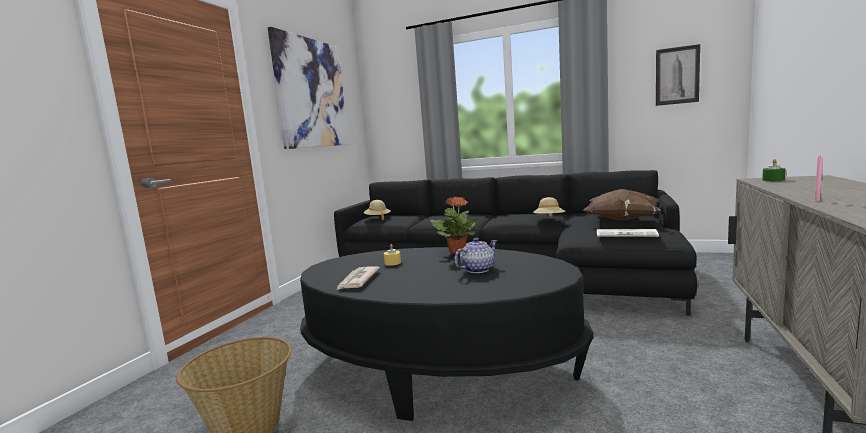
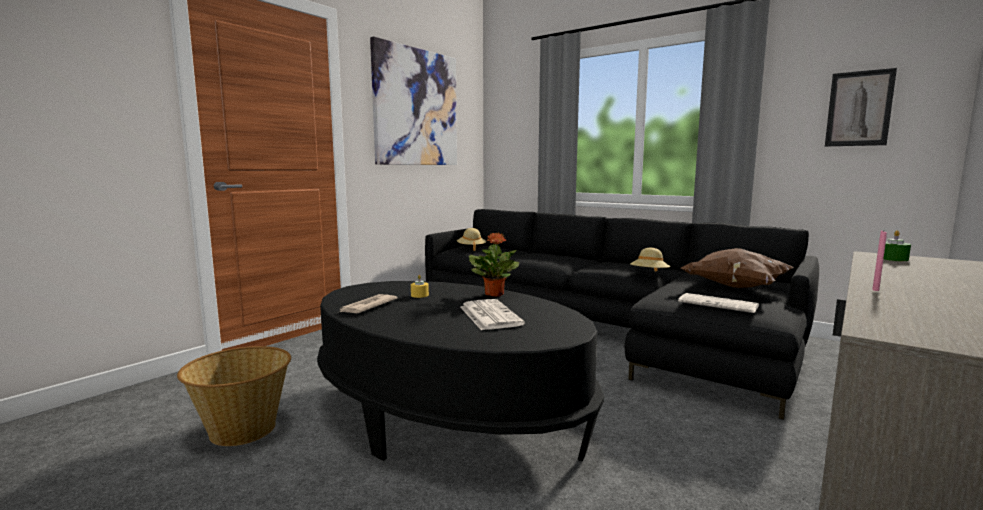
camera: 15 degrees right, 0 degrees up
(477, 269) = (489, 315): teapot -> newspaper

